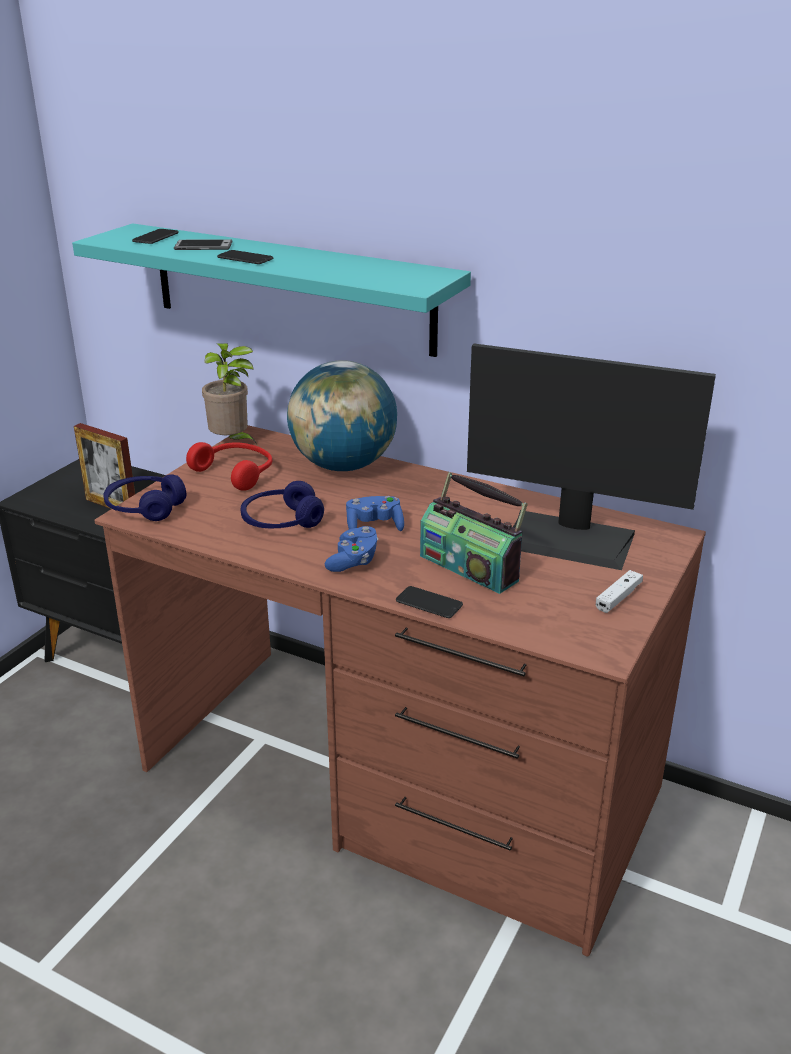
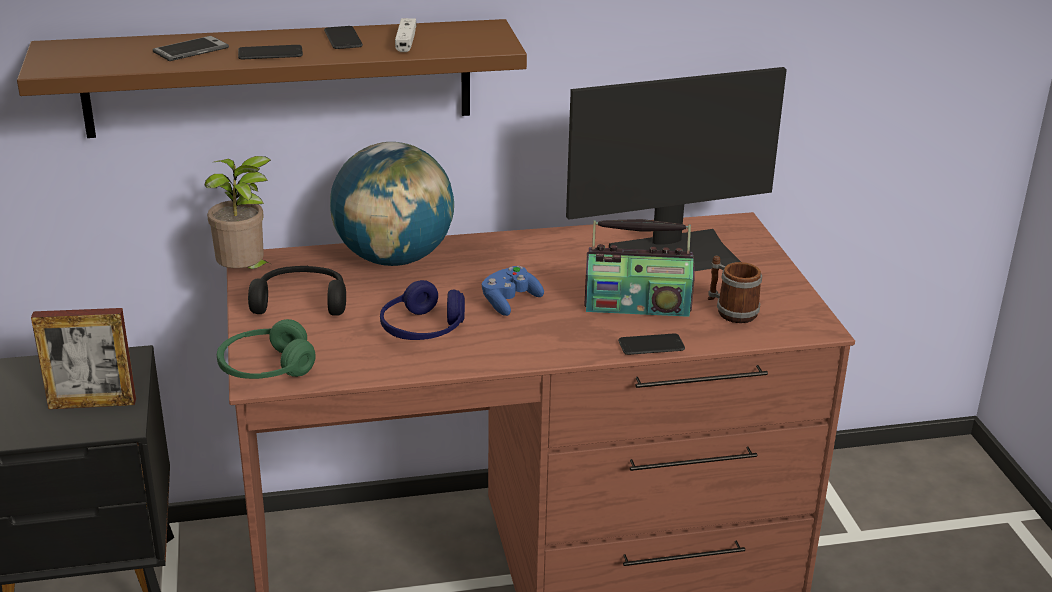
camera: 40 degrees left, 0 degrees up
(145, 508) = (266, 368): blue headphones -> green headphones
(155, 237) = (109, 52): phone -> phone (343, 39)
(236, 473) = (301, 301): red headphones -> black headphones
(290, 288) = (279, 78): turquoise shelf -> brown shelf
(353, 561) = (540, 337): blue game controller -> none
(544, 604) = (730, 310): none -> mug
(618, 597) = (770, 285): white game controller -> white game controller (406, 42)

